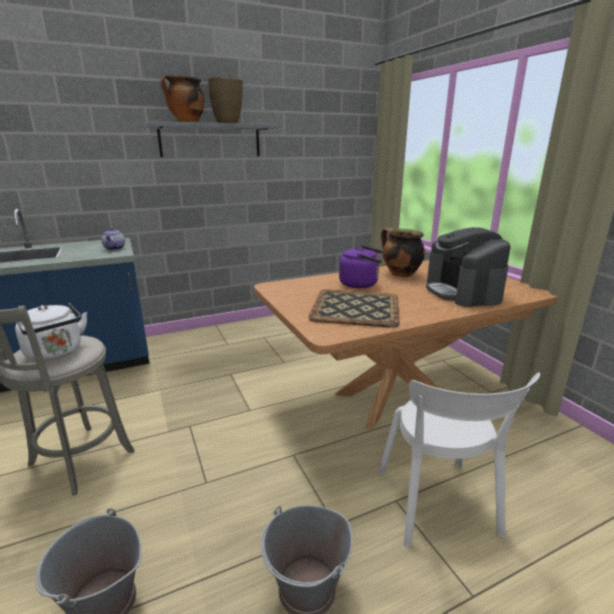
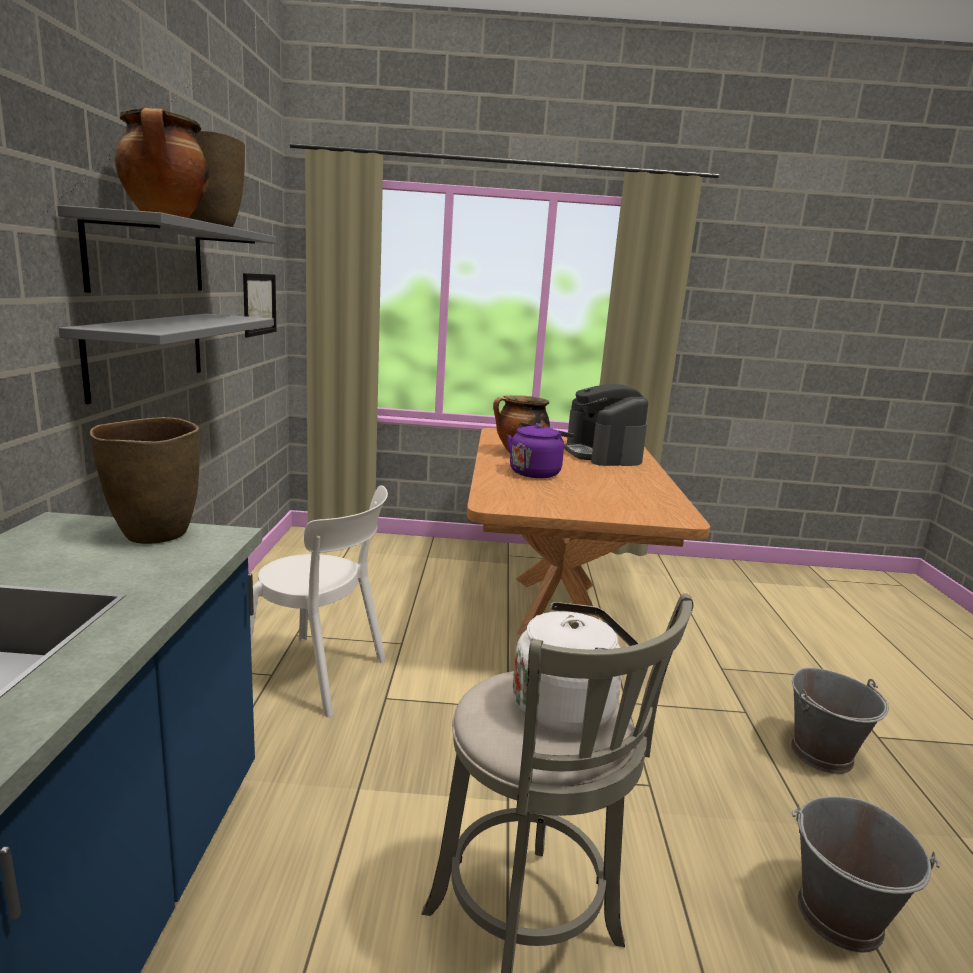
camera: 65 degrees left, 5 degrees down
(115, 248) = (155, 534): teapot -> brown vase
(208, 184) = (148, 352): none -> grey shelf
(331, 164) = (259, 304): none -> picture
(354, 308) = (615, 493): tray -> none
(438, 506) = (734, 651): white chair -> white chair (321, 675)
(462, 292) = (603, 454): coffee machine -> coffee machine turned 60 degrees clockwise

